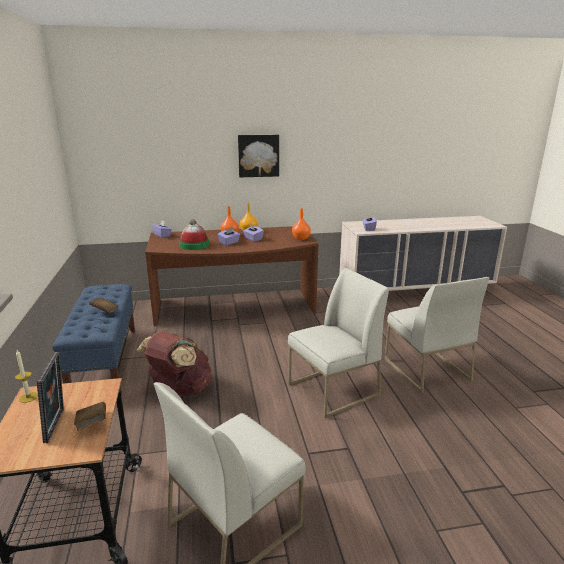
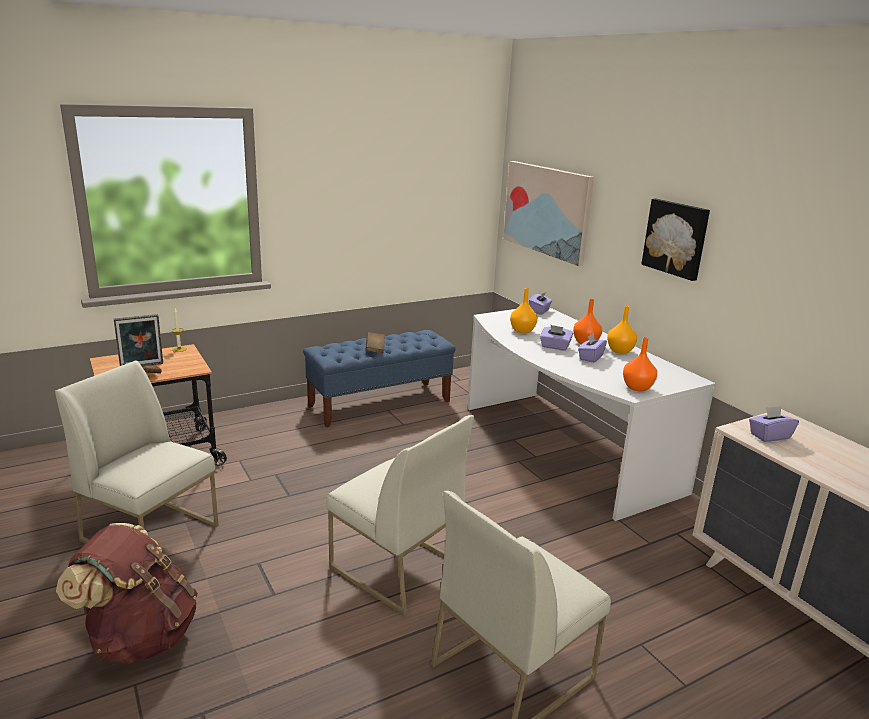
camera: 70 degrees right, 0 degrees up
(133, 163) = (547, 210): none -> picture
(180, 390) = (347, 456): brown backpack -> brown backpack (140, 636)
(194, 245) = (523, 331): hat -> orange vase
(234, 308) = (562, 448): brown desk -> white desk

